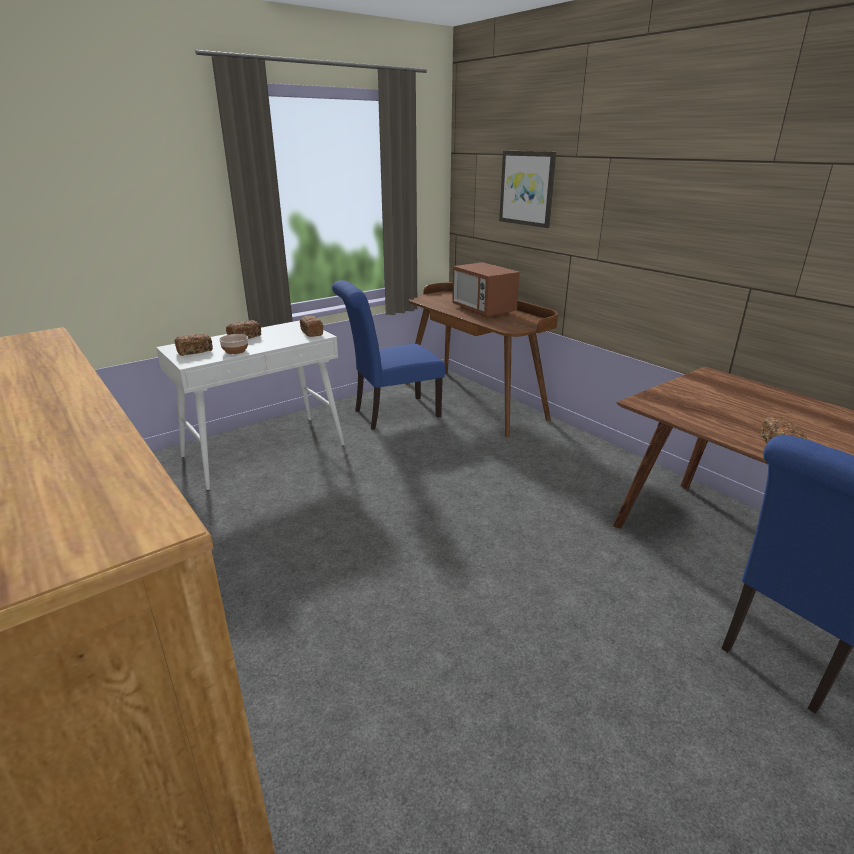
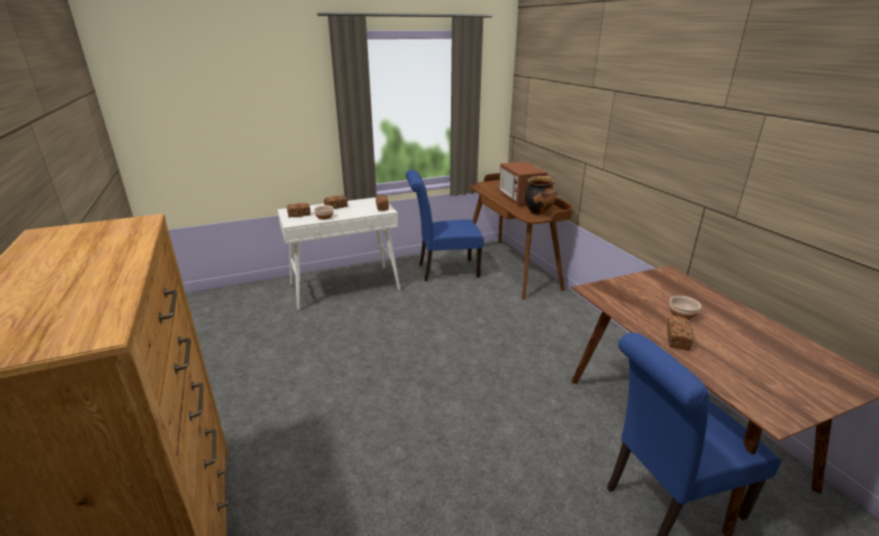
camera: 15 degrees right, 0 degrees up
(515, 322) = (538, 212): none -> cooking pot
(527, 188) = (559, 108): picture -> none
(762, 417) = (682, 314): none -> bowl

